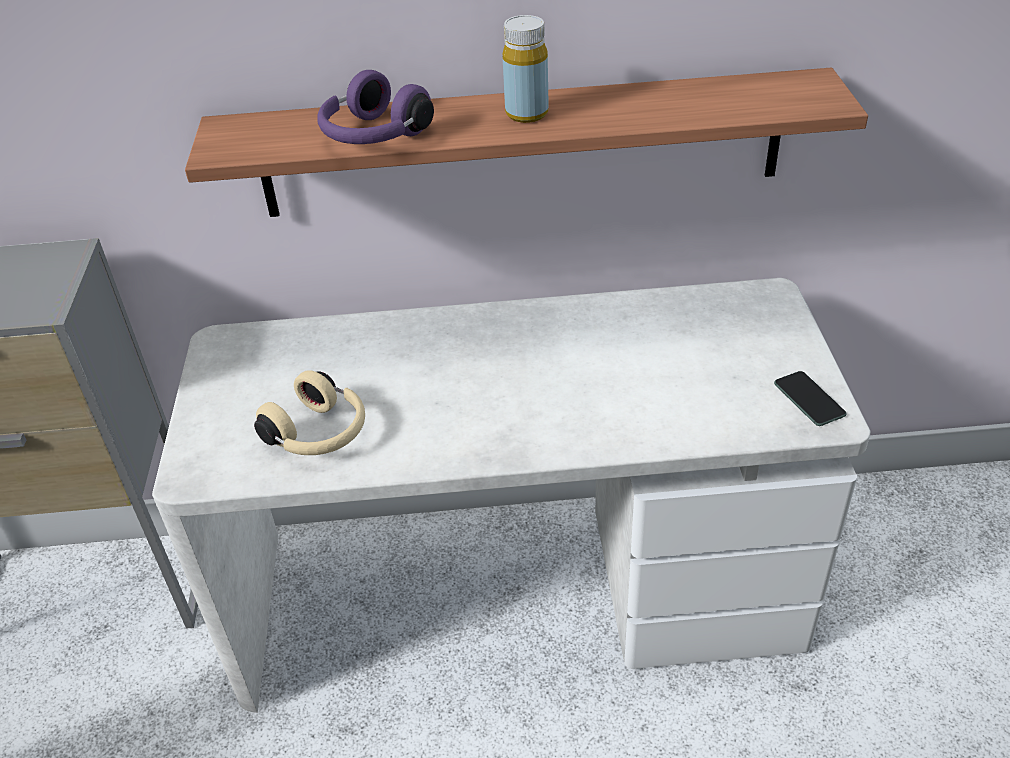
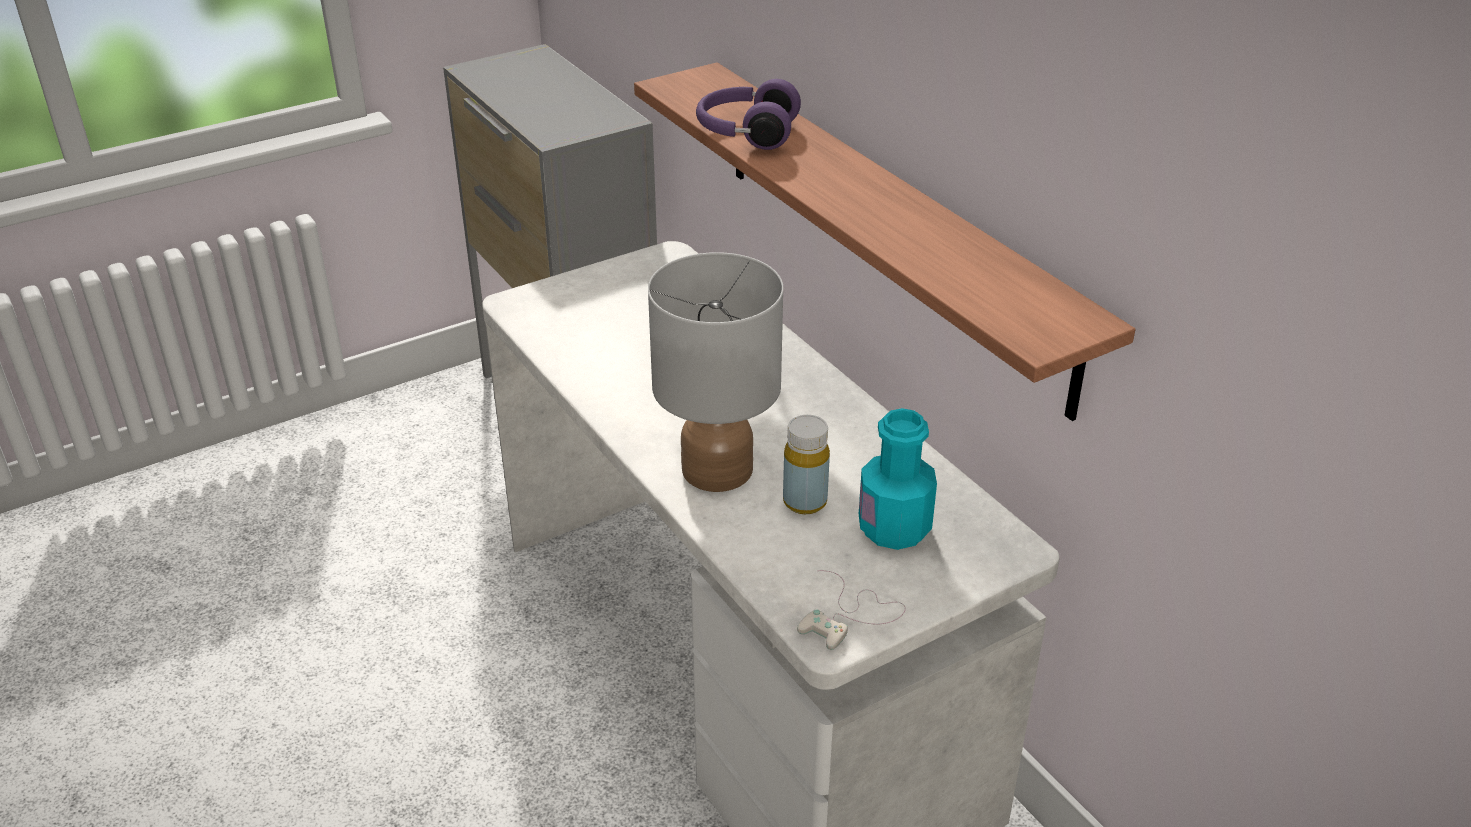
camera: 60 degrees right, 5 degrees down
(319, 434) = (595, 342): beige headphones -> none
(527, 113) = (850, 186): yellow bottle -> yellow bottle (805, 502)
(581, 413) = (718, 470): none -> grey table lamp
(716, 342) = (894, 528): none -> turquoise bottle
(809, 399) = (850, 615): phone -> white game controller

